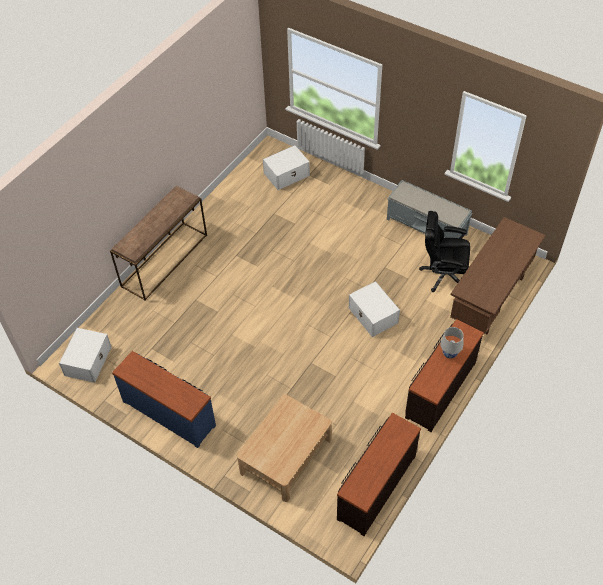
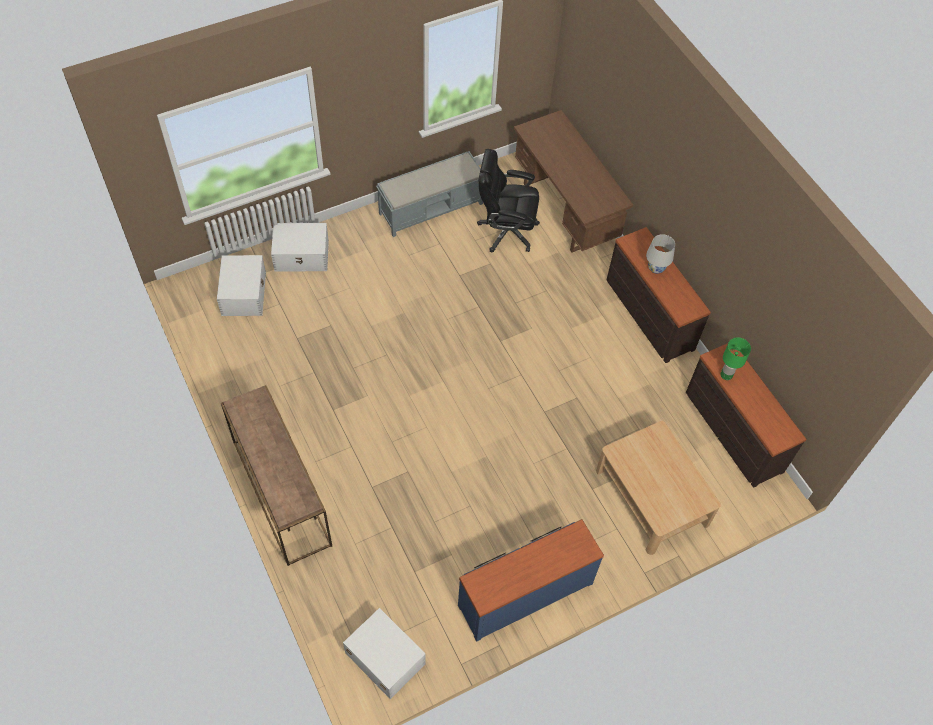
camera: 65 degrees left, 5 degrees up
(373, 316) = (519, 321): white storage box -> white storage box (302, 256)
(386, 435) = (726, 375): none -> green table lamp
(443, 274) = (506, 231): black office chair -> black office chair turned 60 degrees clockwise

